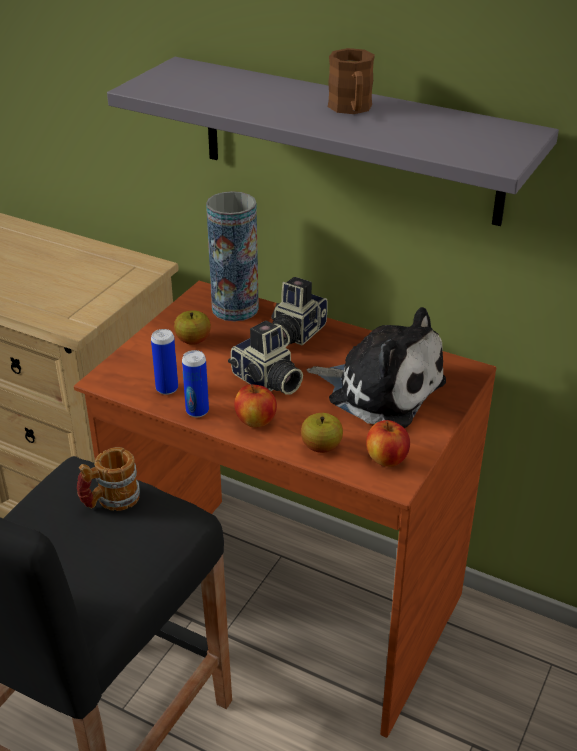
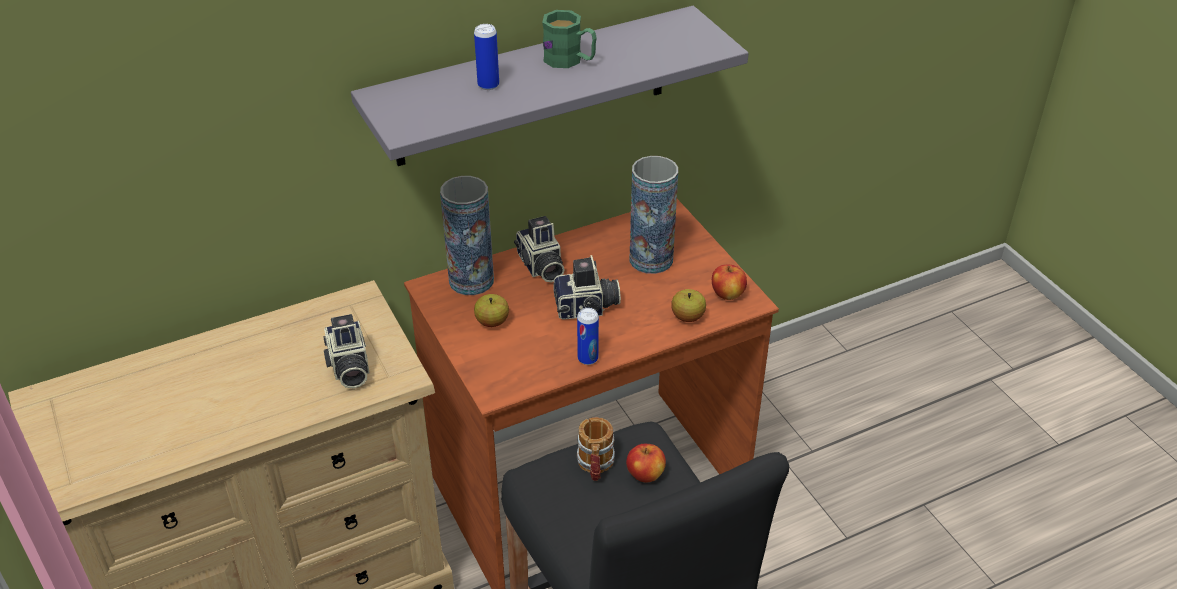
camera: 55 degrees left, 5 degrees up
(61, 296) = (348, 368): none -> camera
(167, 388) = (543, 362): can -> can (488, 85)
(256, 421) = (629, 334): apple -> apple (645, 474)
(351, 109) = (570, 60): brown mug -> green mug
(380, 389) = (651, 259): plush toy -> vase

